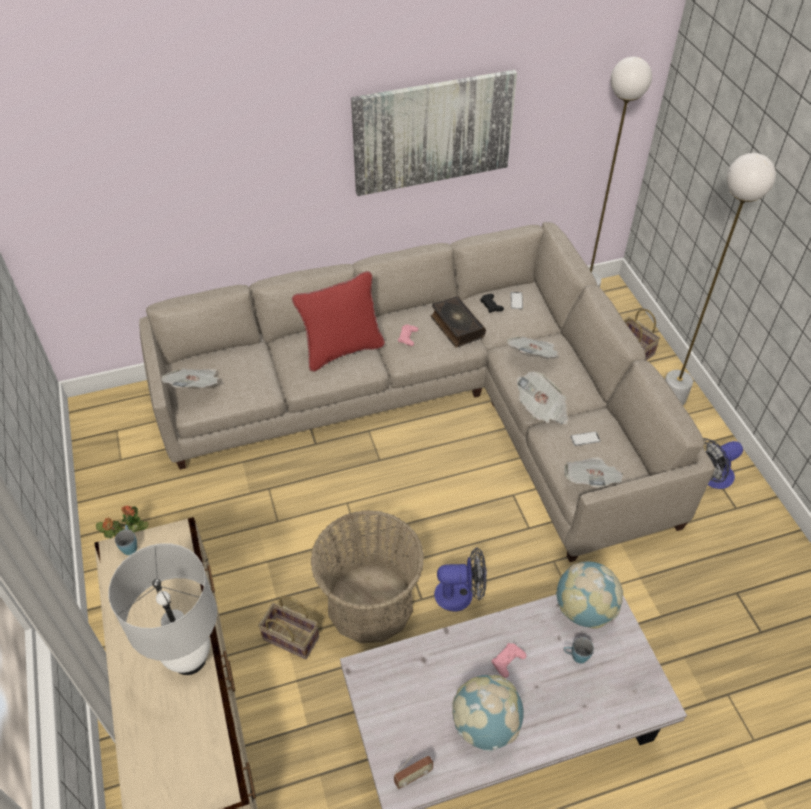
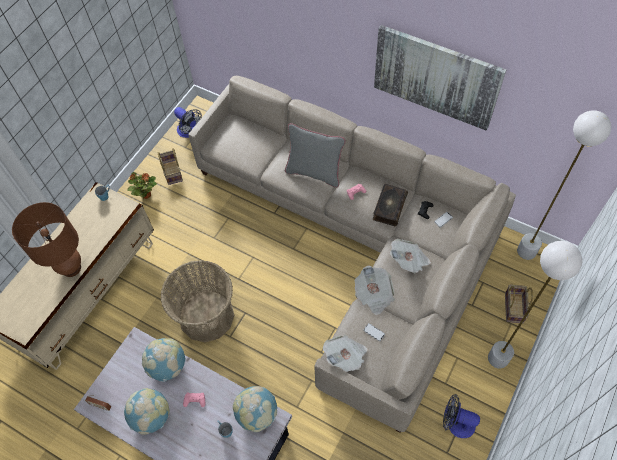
camera: 50 degrees right, 10 degrees up
(189, 658) = (71, 268): white table lamp -> brown table lamp
(195, 387) = (225, 137): newspaper -> none
(292, 637) = (159, 299): basket -> basket (173, 173)
(342, 350) = (314, 172): red pillow -> grey pillow
(434, 658) = (168, 366): none -> globe
(461, 594) = (249, 352): fan -> fan (189, 131)

